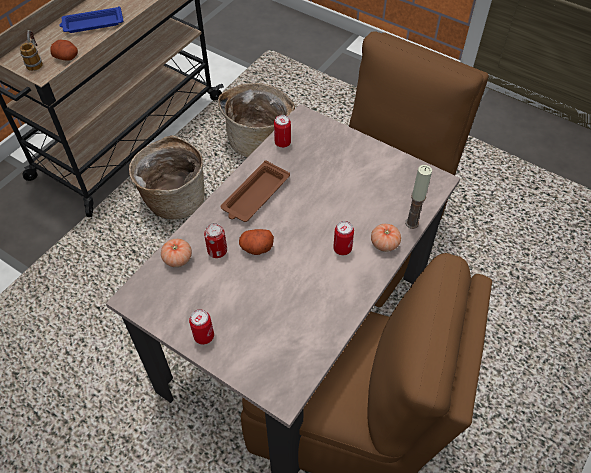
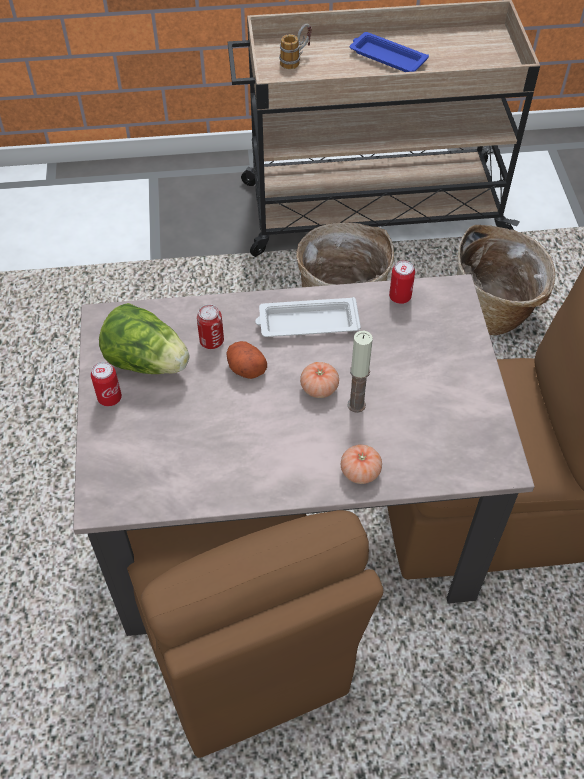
camera: 50 degrees right, 0 degrees up
(67, 57) = (325, 74): potato -> none
(177, 259) = (174, 319): tomato -> tomato (319, 388)
(196, 296) = (147, 361): none -> lettuce
(255, 196) = (306, 323): brown tray -> white tray
(342, 249) = (315, 438): can -> none
(412, 223) = (415, 479): candle -> candle (356, 405)

